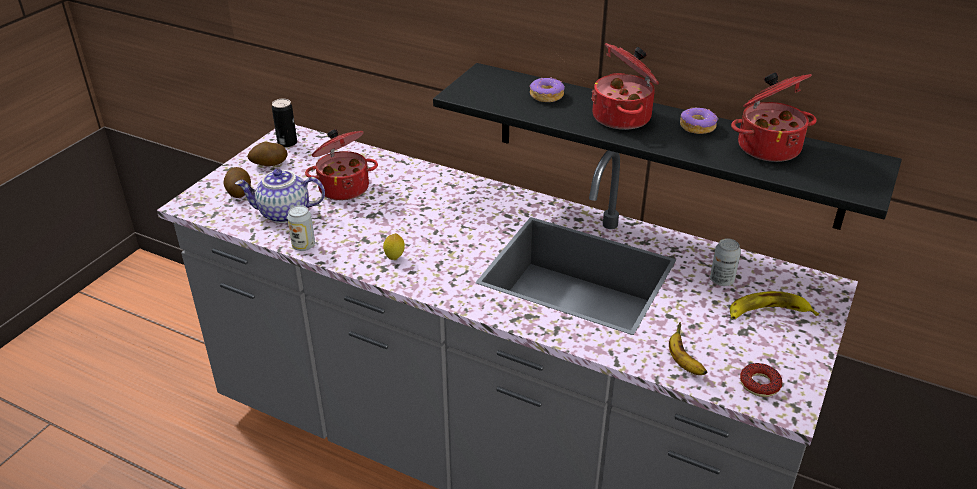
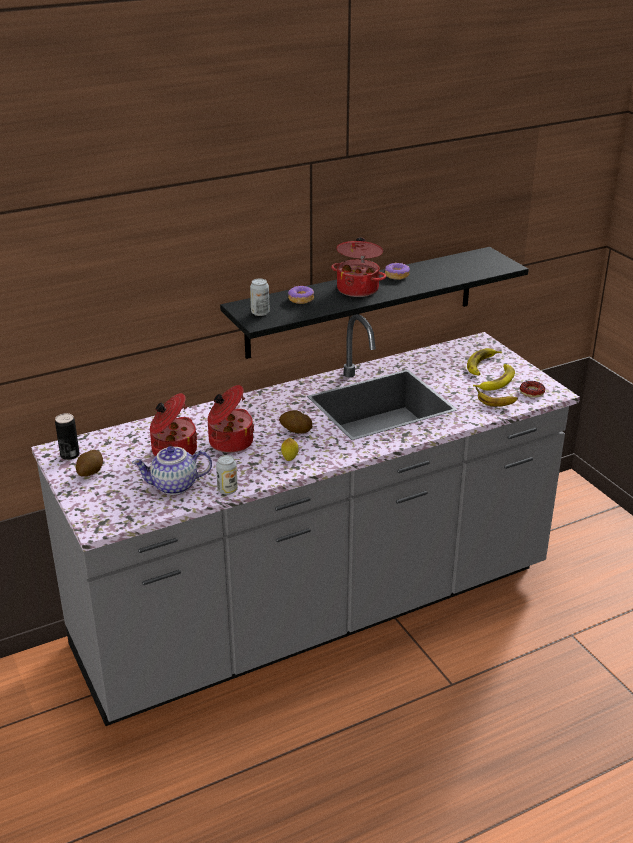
camera: 55 degrees left, 5 degrees down
(239, 191) = (112, 497): potato -> potato (295, 430)
(284, 214) = (174, 486): teapot -> teapot turned 45 degrees clockwise
(721, 280) = (441, 365): can -> can (260, 313)
(745, 340) = (496, 381): none -> banana
(767, 146) = (440, 268): cooking pot -> cooking pot (229, 442)

